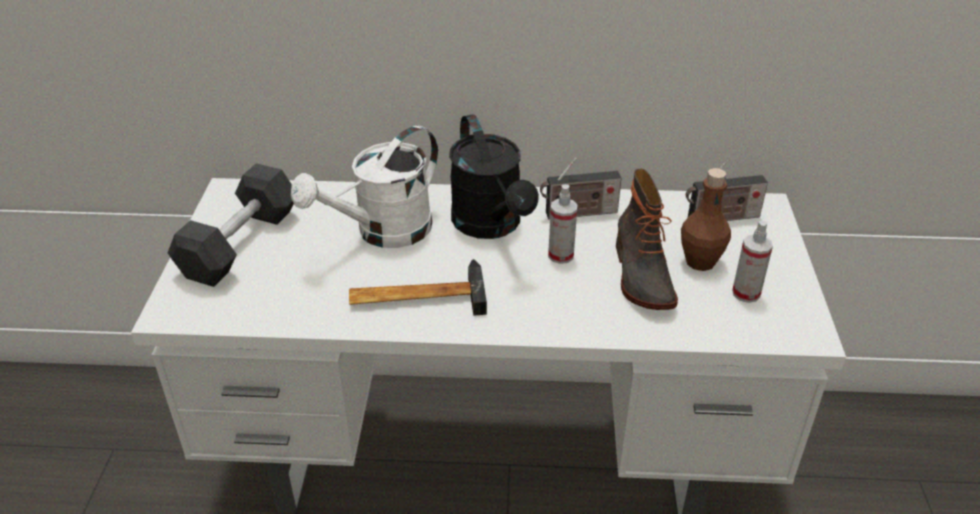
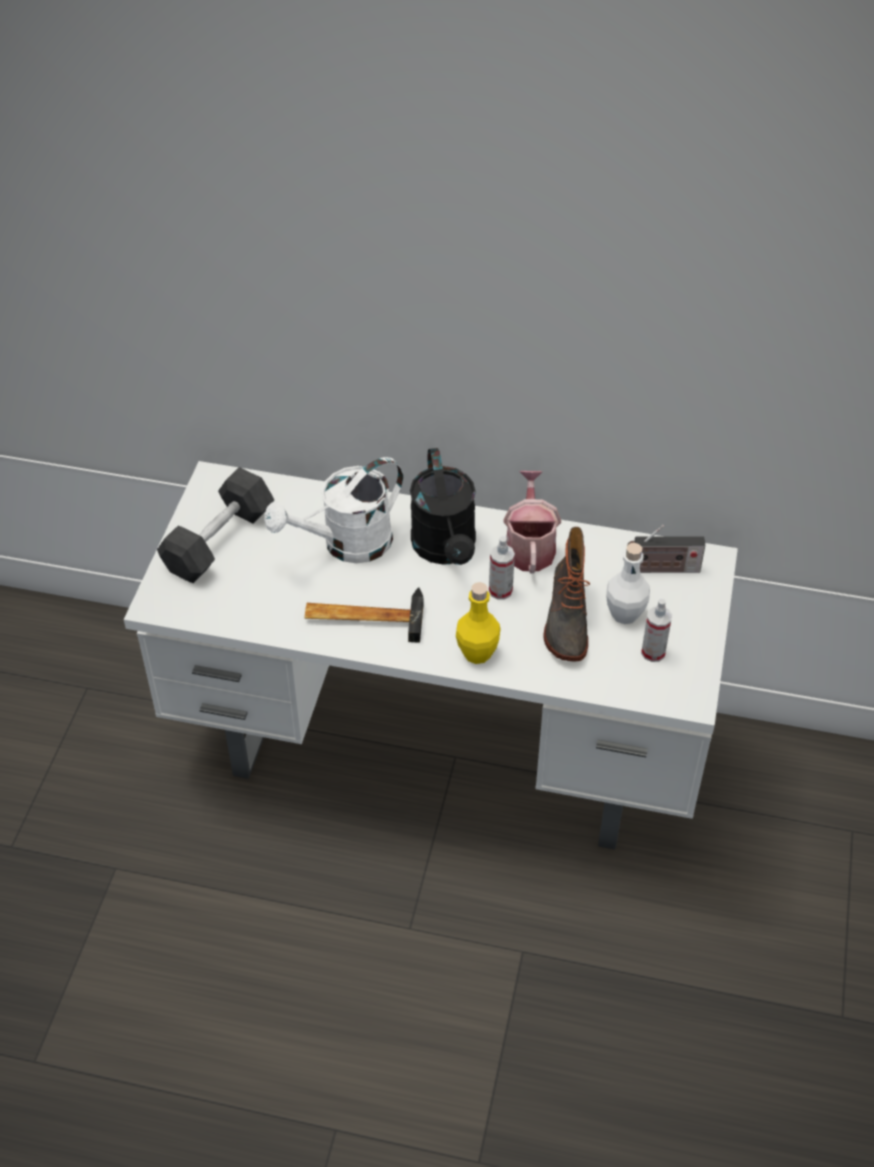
camera: 10 degrees right, 10 degrees up
(554, 317) = (477, 653): none -> yellow bottle
(578, 213) = (529, 546): radio -> watering can
(700, 261) = (625, 614): brown bottle -> white bottle

